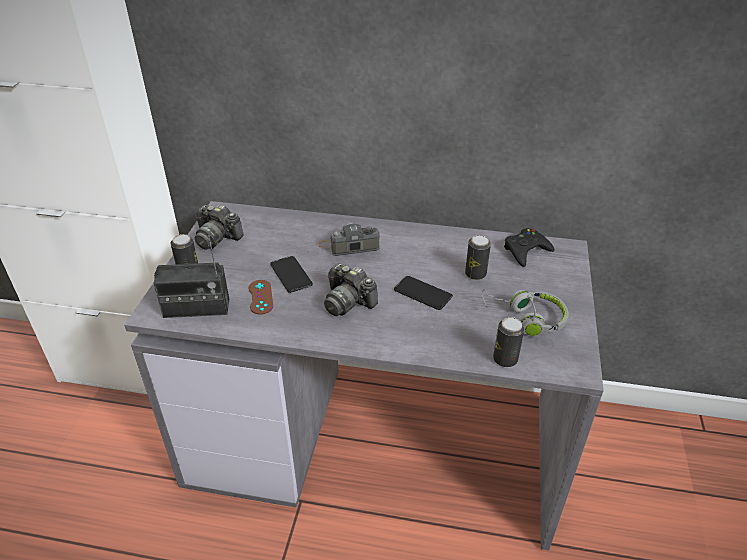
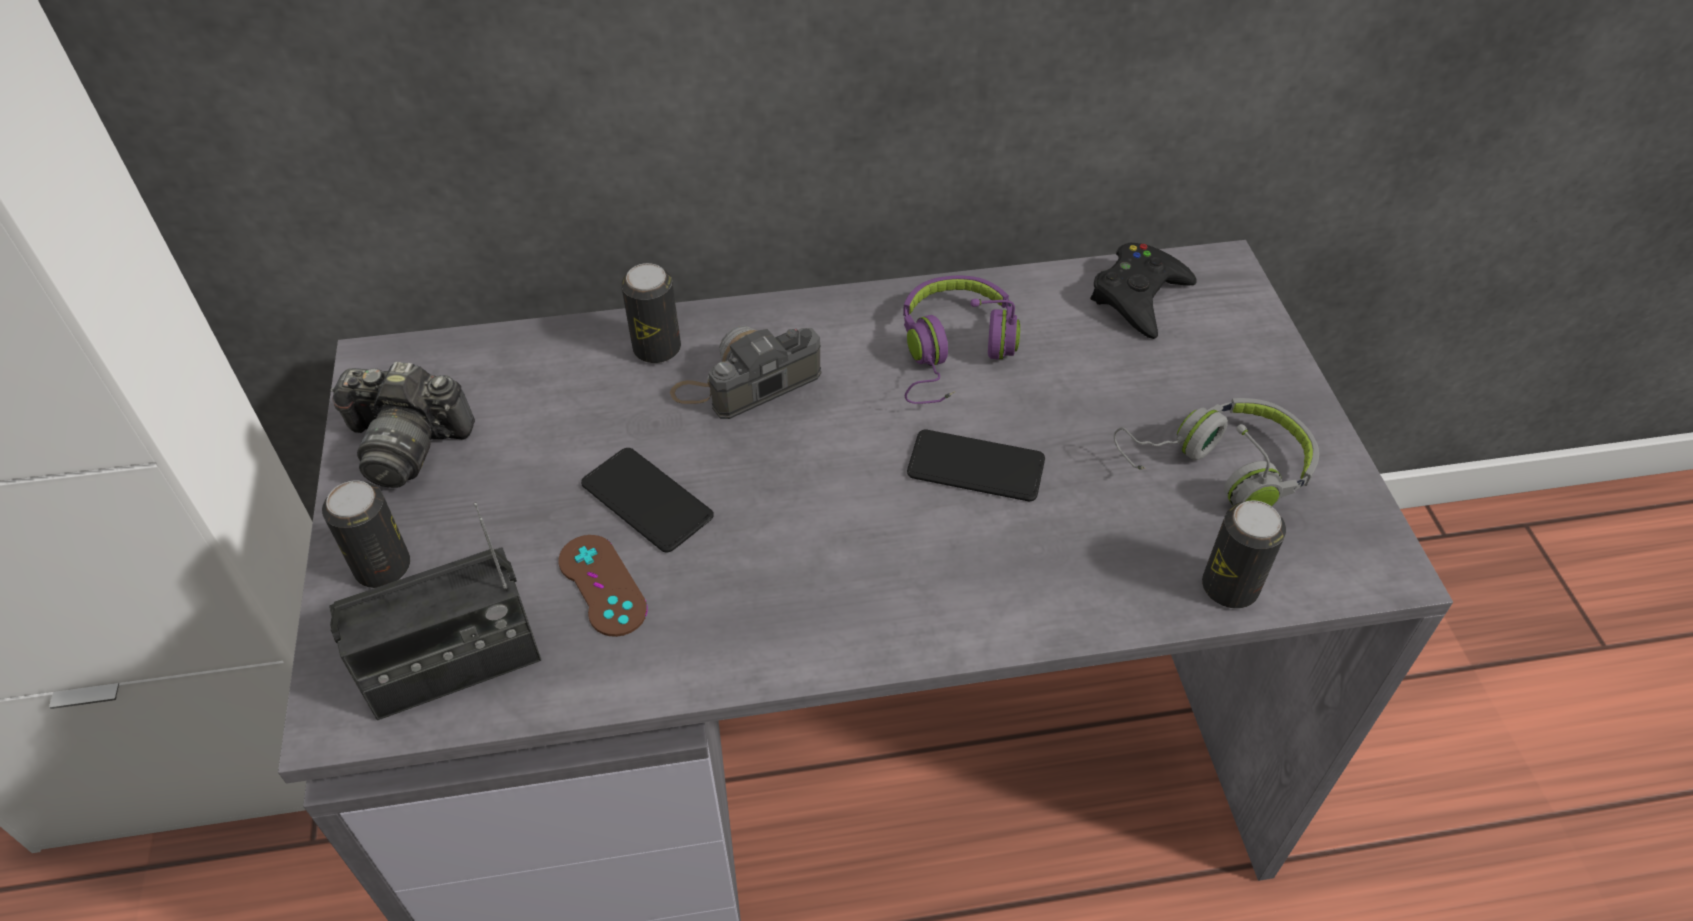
camera: 20 degrees left, 10 degrees up
(348, 301) = (818, 537): camera -> none
(436, 253) = (954, 353): none -> purple headphones
(475, 274) = (1063, 384): can -> can (657, 349)

